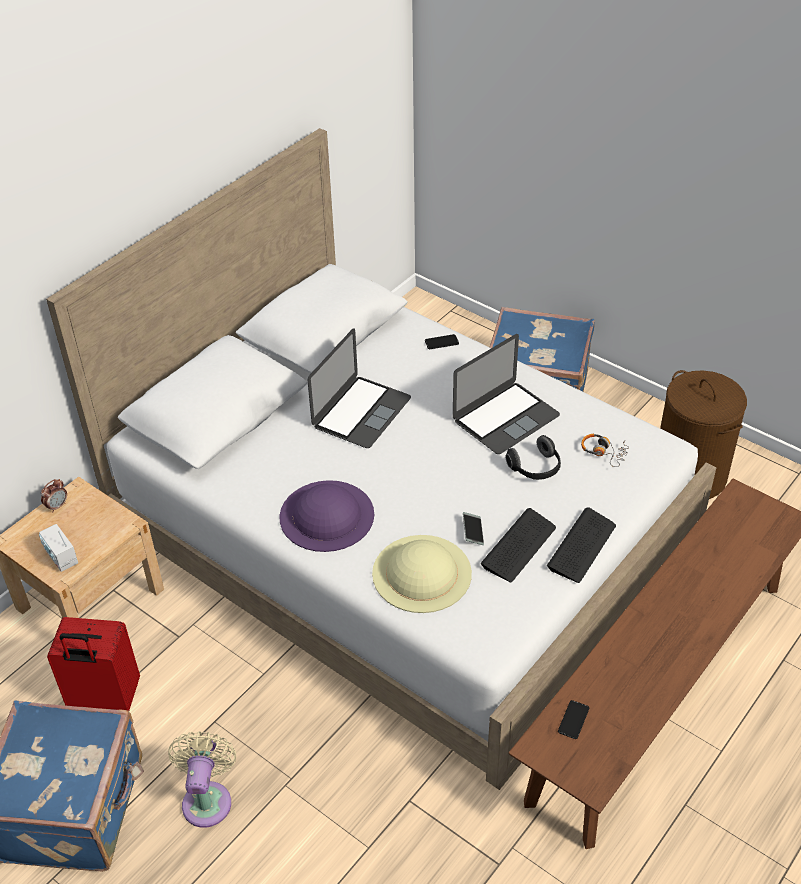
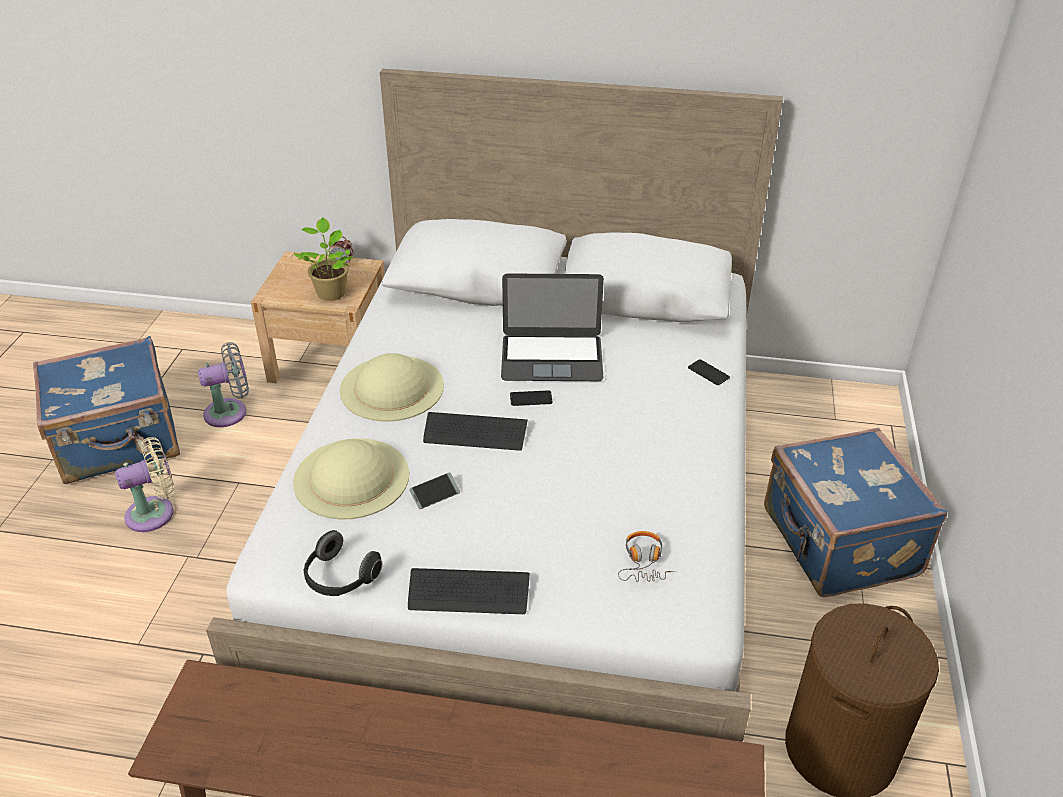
camera: 60 degrees right, 5 degrees down
(61, 557) = (288, 288): radio -> none
(98, 528) = (331, 292): none -> potted plant
(104, 702) = (230, 412): red suitcase -> grey fan
(327, 515) = (392, 387): purple hat -> beige hat
(505, 418) = (632, 460): laptop -> none
(519, 546) = (434, 538): keyboard -> keyboard (475, 433)
(535, 468) = (568, 512): headphones -> headphones (340, 578)
(573, 720) = (252, 703): phone -> phone (531, 399)

